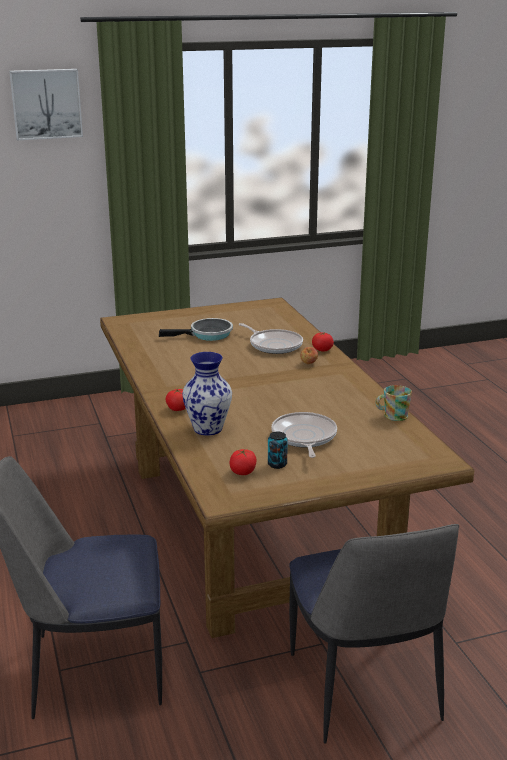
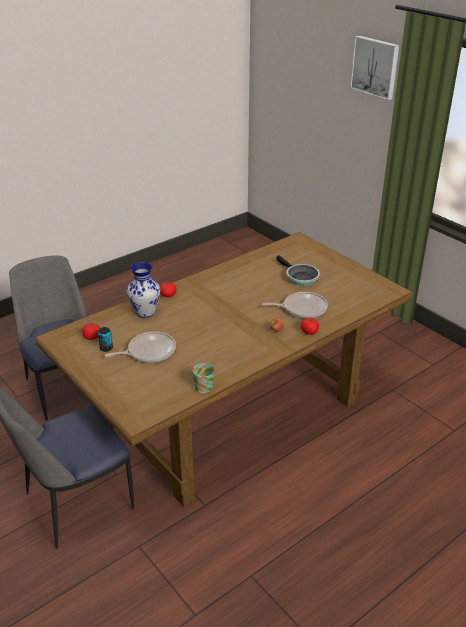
camera: 70 degrees right, 10 degrees up
(274, 345) = (302, 308): frying pan -> frying pan turned 120 degrees counterclockwise

